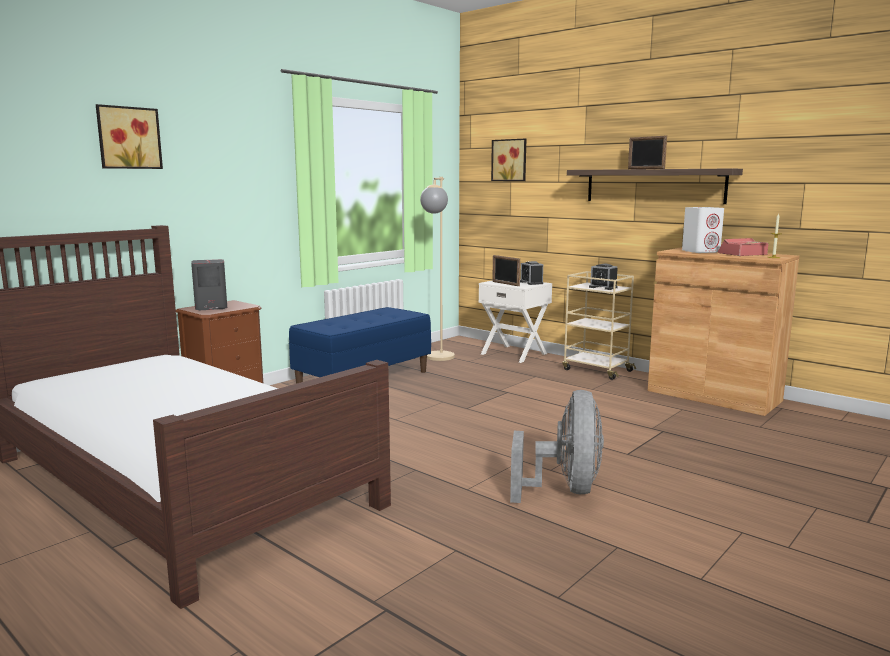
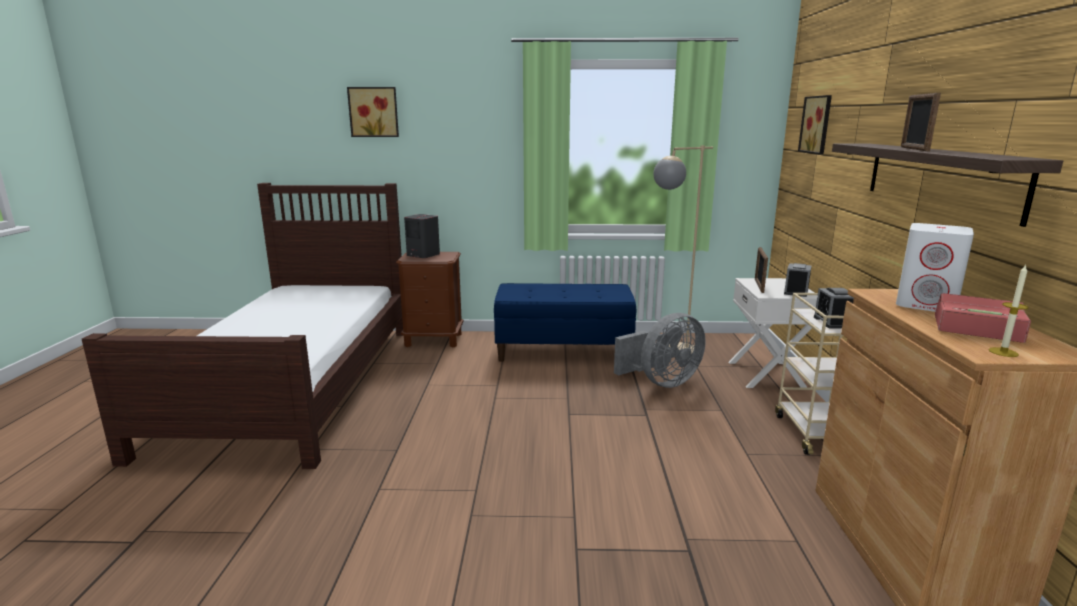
camera: 50 degrees right, 5 degrees up
(565, 490) = (428, 542): grey fan -> grey fan (662, 382)

